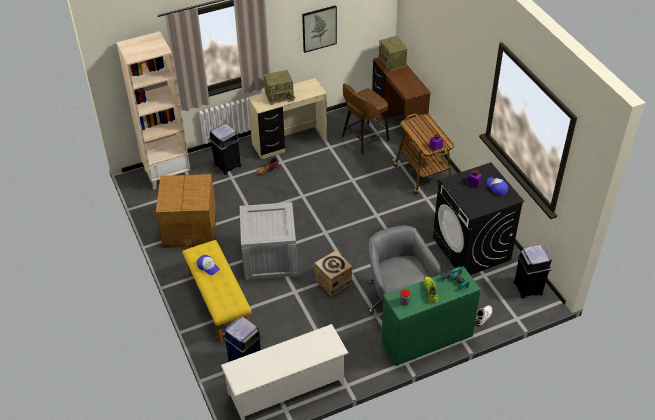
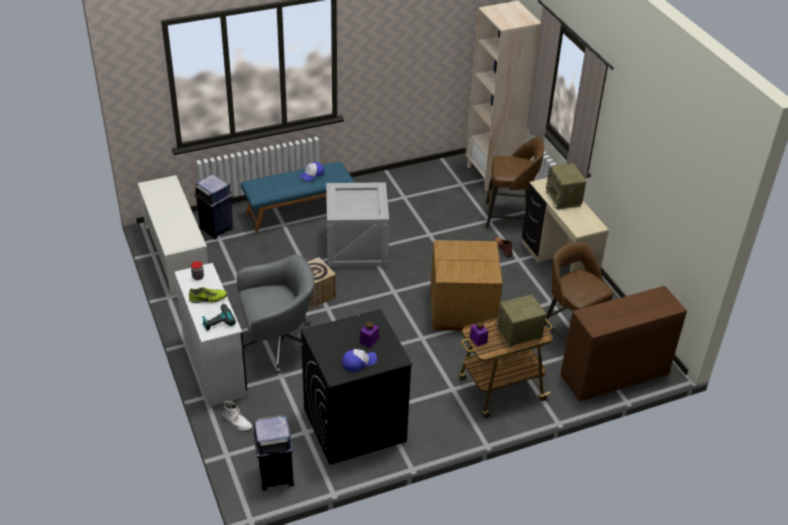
camera: 90 degrees right, 5 degrees down
(191, 227) = (407, 192): cardboard box -> cardboard box (463, 309)
(218, 302) = (298, 211): yellow bench -> blue bench
(227, 165) = (509, 217): black trash can -> brown stool
(319, 28) = (646, 182): picture -> none
(392, 63) = (658, 304): radio -> radio (518, 334)
(426, 338) = (215, 365): green desk -> white desk

